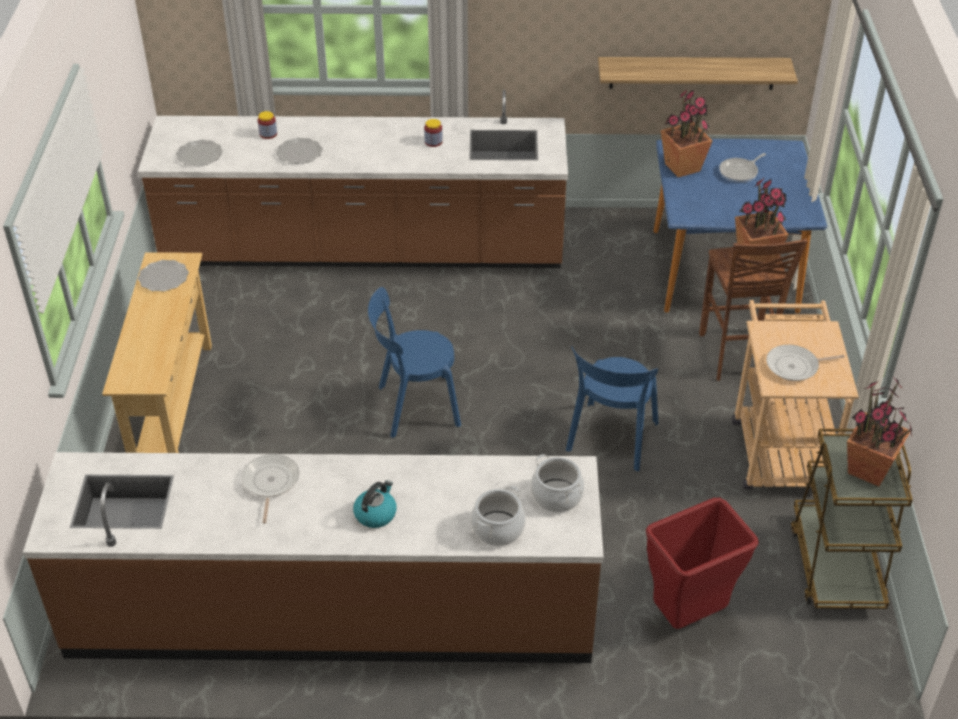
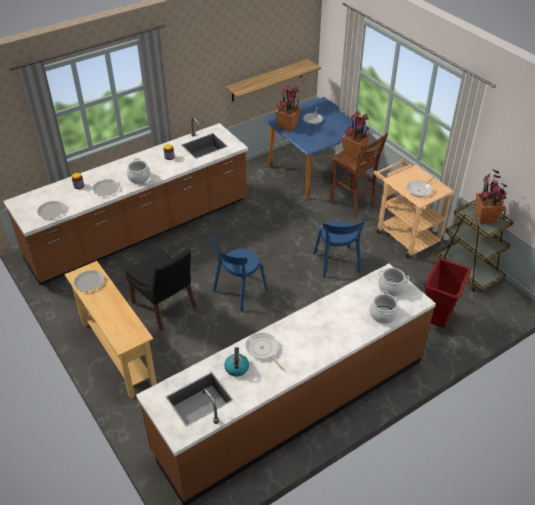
camera: 35 degrees left, 0 degrees up
(293, 376) = (165, 307): none -> black chair
(359, 156) = (139, 178): none -> cooking pot
(375, 514) = (325, 337): kettle -> kettle (236, 368)

